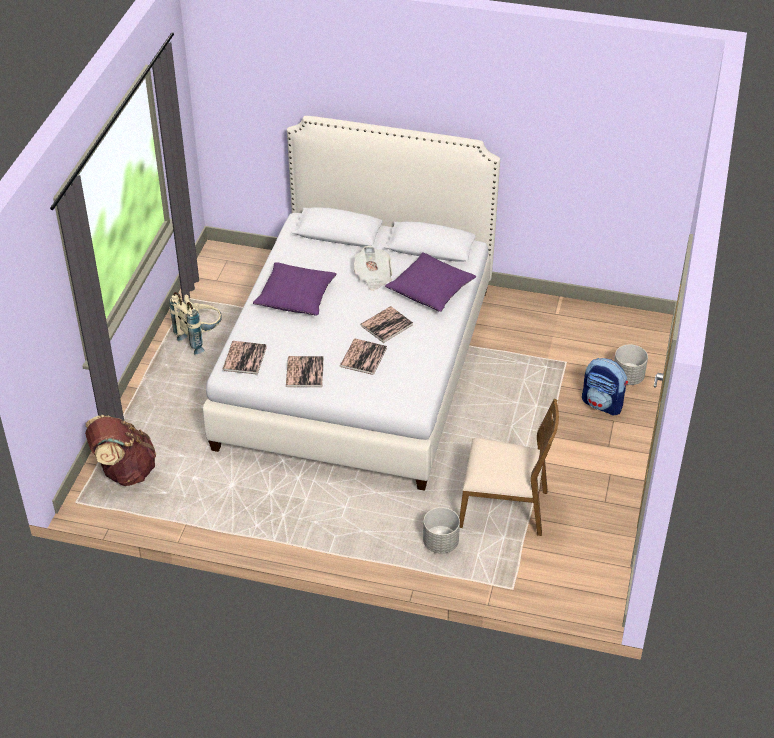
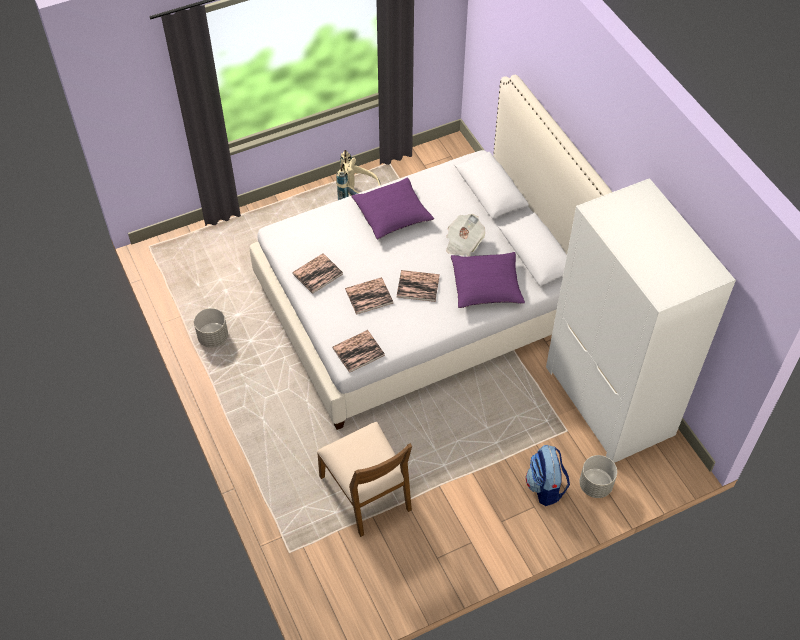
camera: 50 degrees right, 10 degrees up
(124, 471) = (198, 250): brown backpack -> none
(244, 358) = (298, 231): book -> book (358, 351)
(440, 543) = (294, 475): grey planter -> grey planter (213, 337)
(564, 324) = (611, 401): none -> white wardrobe

